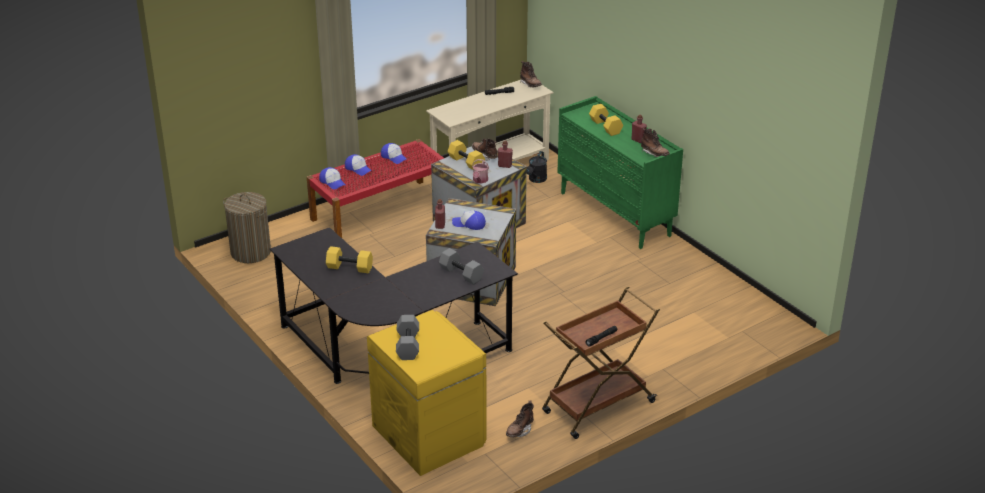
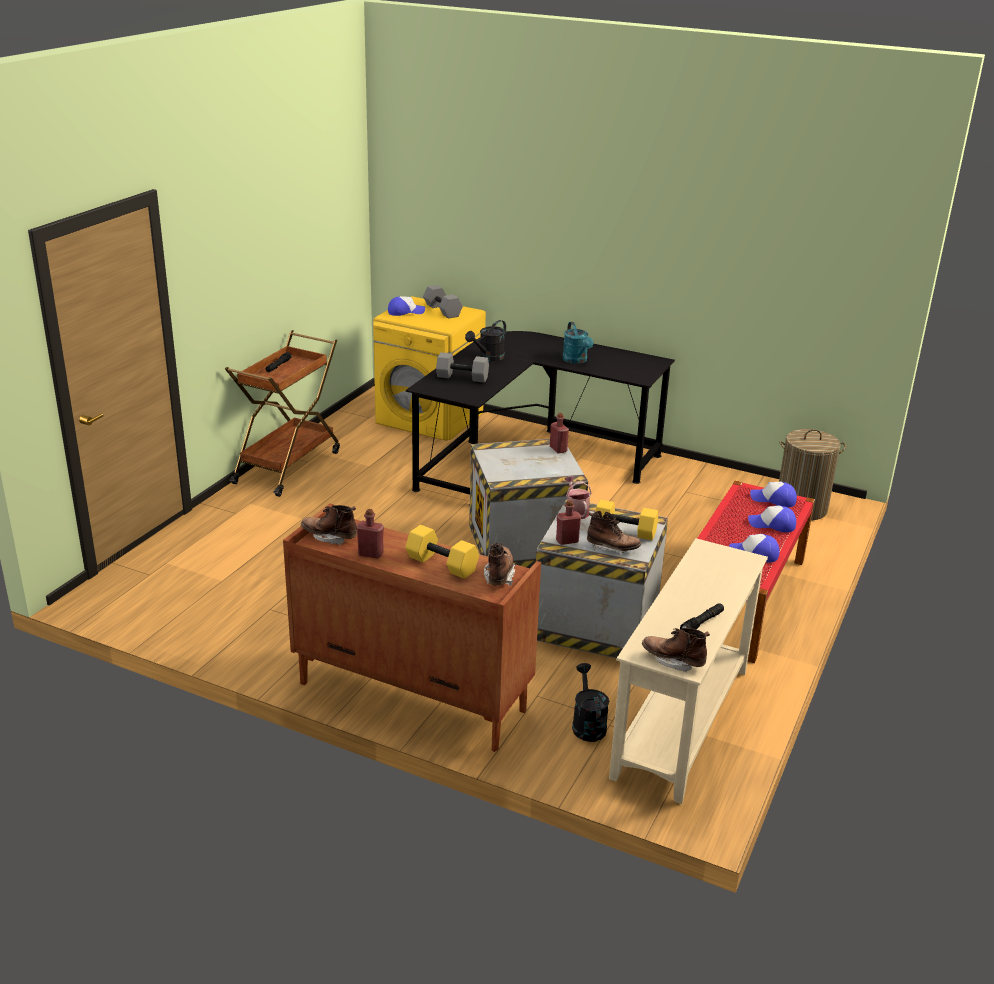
camera: 150 degrees right, 5 degrees down
(349, 268) = (576, 360): yellow dumbbell -> turquoise watering can
(417, 291) = (488, 357): none -> black watering can
(469, 224) = (526, 458): cap -> cap (405, 312)
(519, 431) = (351, 436): brown boot -> brown boot (499, 575)
(615, 214) = (410, 696): green cabinet -> brown cabinet

